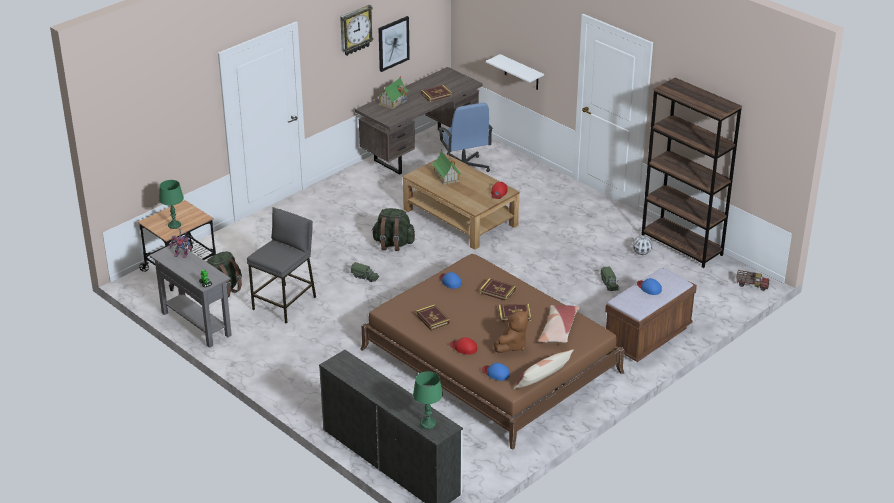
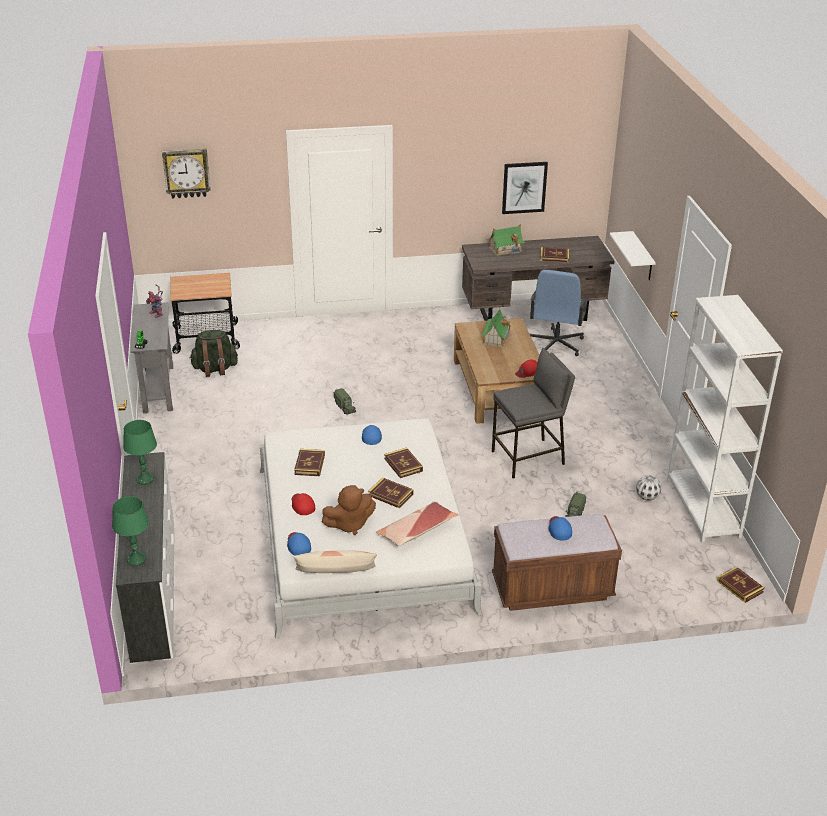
camera: 35 degrees right, 0 degrees up
(174, 225) = (193, 289): green table lamp -> green table lamp (145, 479)
(285, 303) = (249, 402): grey stool -> grey stool (528, 458)
(355, 30) = (472, 157): wall clock -> wall clock (186, 173)
(393, 244) = (406, 388): green backpack -> none
(490, 360) = (362, 537): brown bed -> white bed
(682, 245) = (703, 508): brown bookcase -> white bookcase
(751, 285) = (740, 586): toy truck -> book

